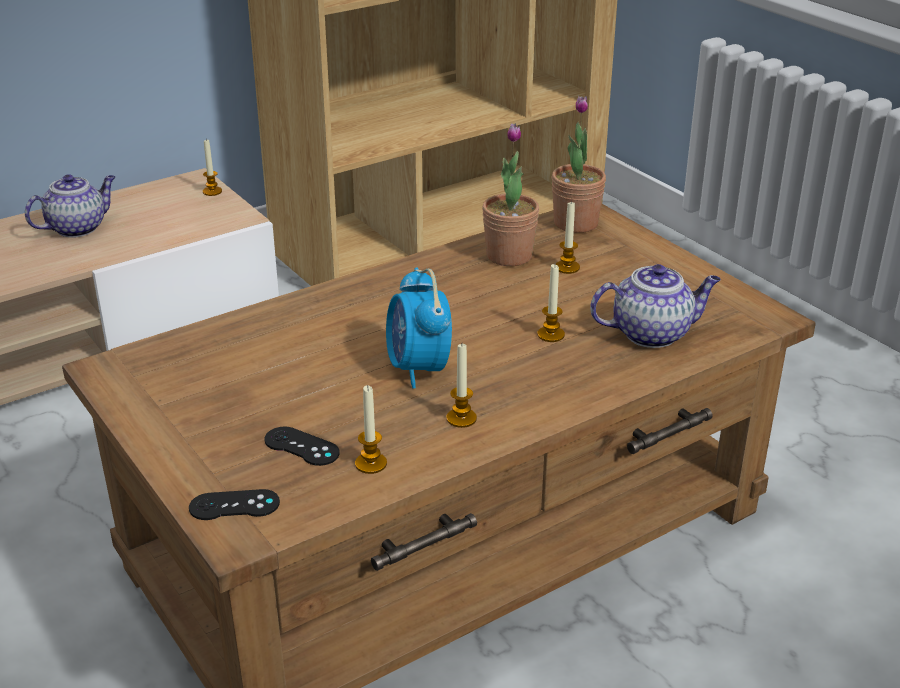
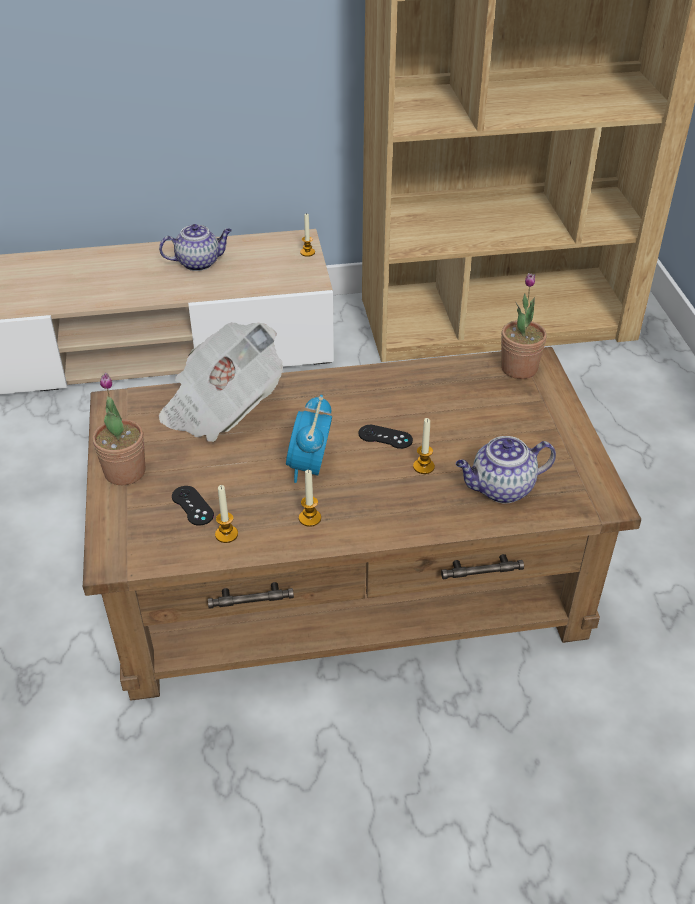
camera: 25 degrees right, 10 degrees up
(234, 505) = (123, 537): black game controller -> black game controller (385, 437)
(257, 338) = (222, 407): none -> newspaper
(509, 256) = (445, 385): potted plant -> potted plant (125, 472)
(567, 267) = (481, 409): candle -> none
(652, 333) = (501, 489): teapot -> teapot turned 150 degrees clockwise

